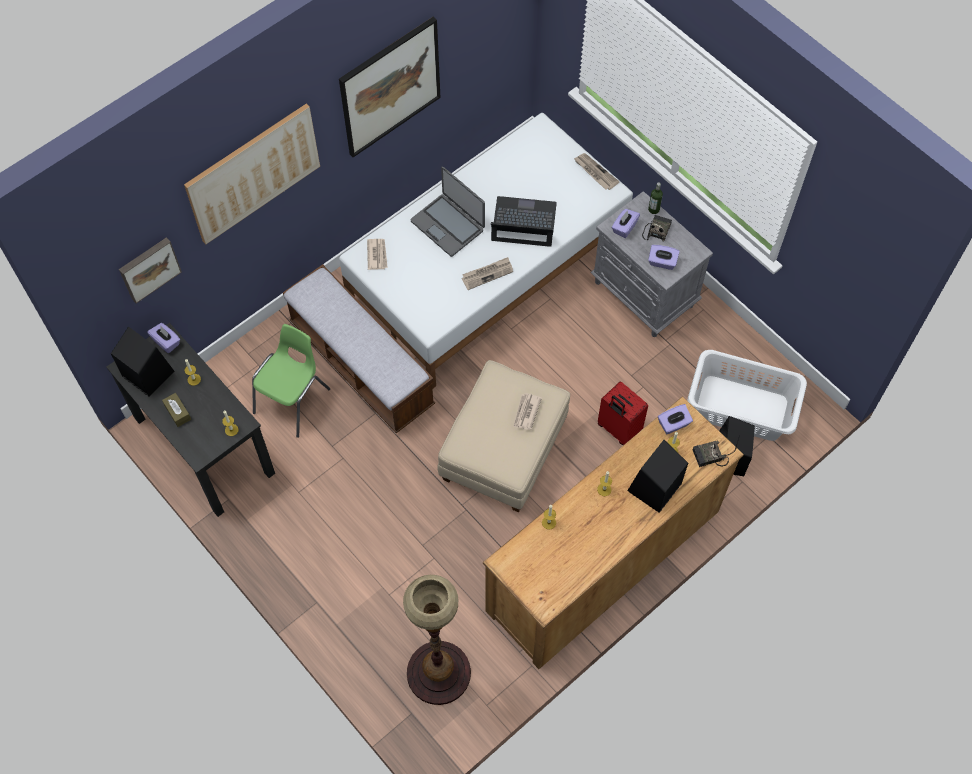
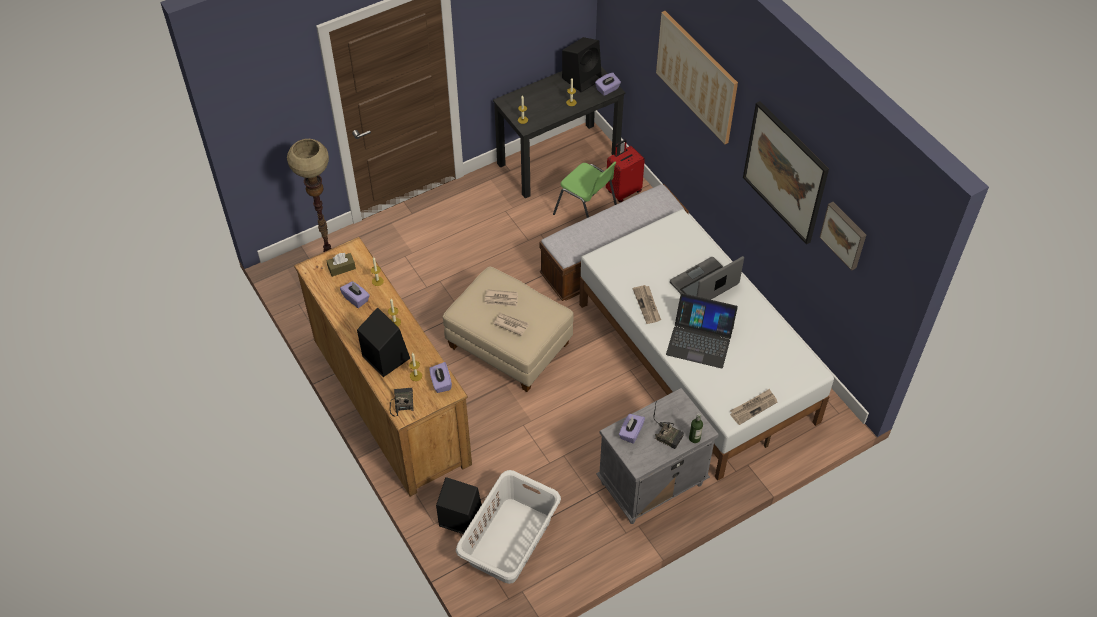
camera: 100 degrees right, 10 degrees down
(149, 268) = (632, 35): picture -> picture (844, 234)
(177, 412) = (545, 92): brown tissue box -> brown tissue box (341, 268)
(377, 255) = (679, 232): newspaper -> newspaper (501, 299)
(523, 223) = (700, 340): laptop -> laptop turned 90 degrees clockwise
(618, 429) = (511, 434): red suitcase -> red suitcase (623, 191)
(624, 227) = (676, 409): purple tissue box -> purple tissue box (356, 299)

